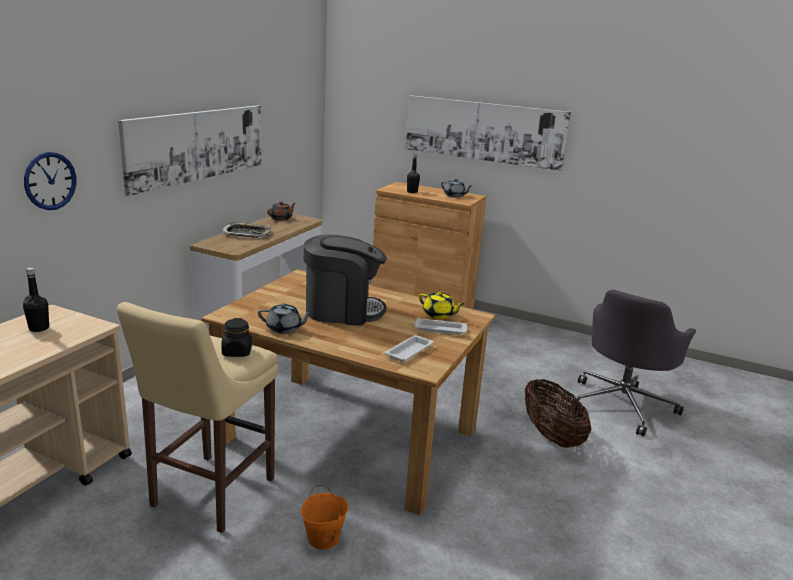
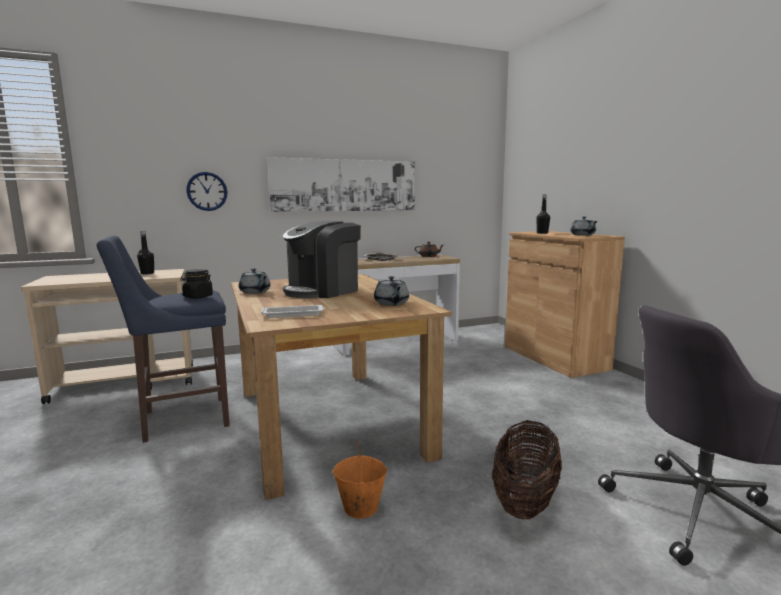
camera: 45 degrees right, 10 degrees down
(209, 495) = (181, 419): beige stool -> blue stool
(323, 539) = (177, 477): orange bucket -> orange bucket (360, 507)
(342, 310) = (323, 291): coffee machine -> coffee machine turned 90 degrees clockwise
(439, 315) = (391, 303): yellow teapot -> grey teapot
(439, 329) = (362, 309): white tray -> none
(484, 131) = (624, 164): picture -> none

